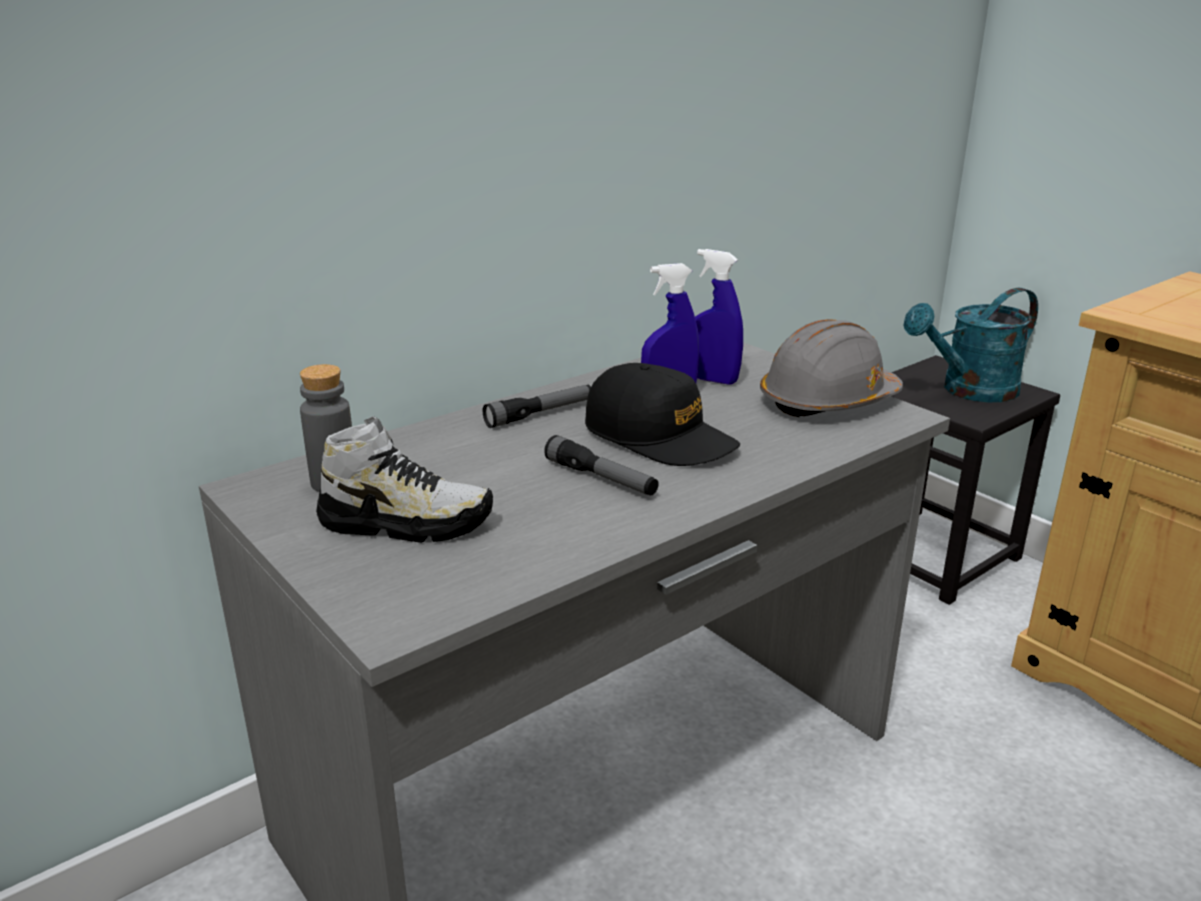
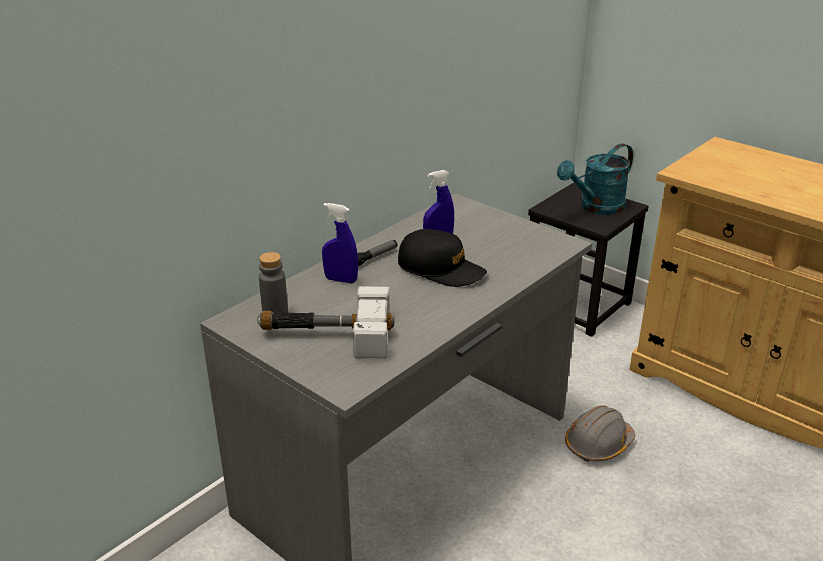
camera: 10 degrees left, 5 degrees up
(406, 523) = (326, 334): shoe -> hammer
(601, 478) = (418, 298): flashlight -> none
(712, 380) = (459, 228): blue spray bottle -> blue spray bottle (341, 280)
(828, 401) = (526, 237): grey hard hat -> grey hard hat (598, 444)

